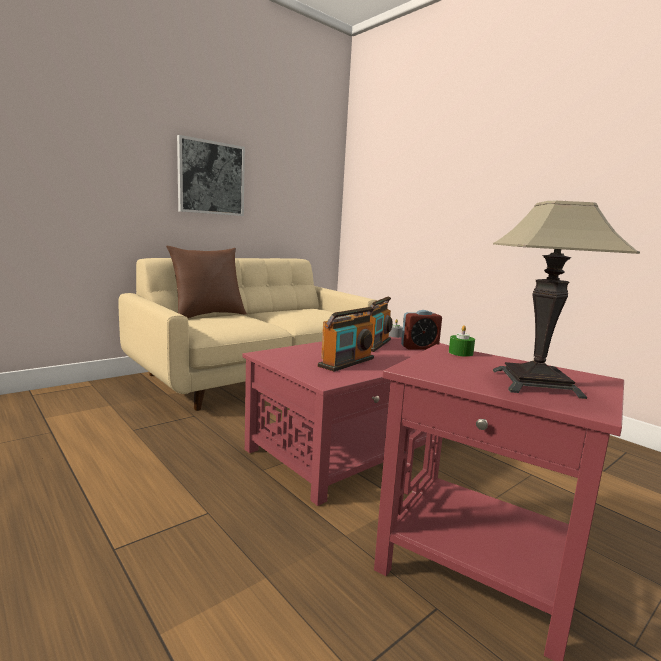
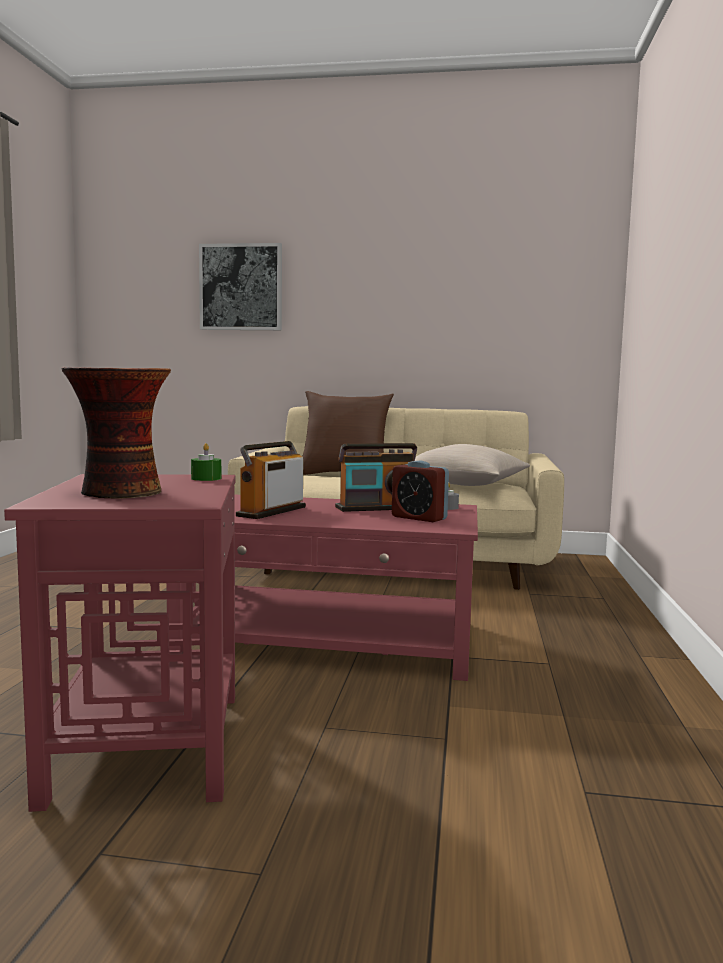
camera: 50 degrees right, 5 degrees down
(211, 178) = (390, 310): picture -> picture (241, 287)
(310, 313) = (465, 484): none -> beige pillow
(347, 362) = (271, 511): radio -> radio turned 120 degrees clockwise
(536, 383) = (119, 493): table lamp -> vase

